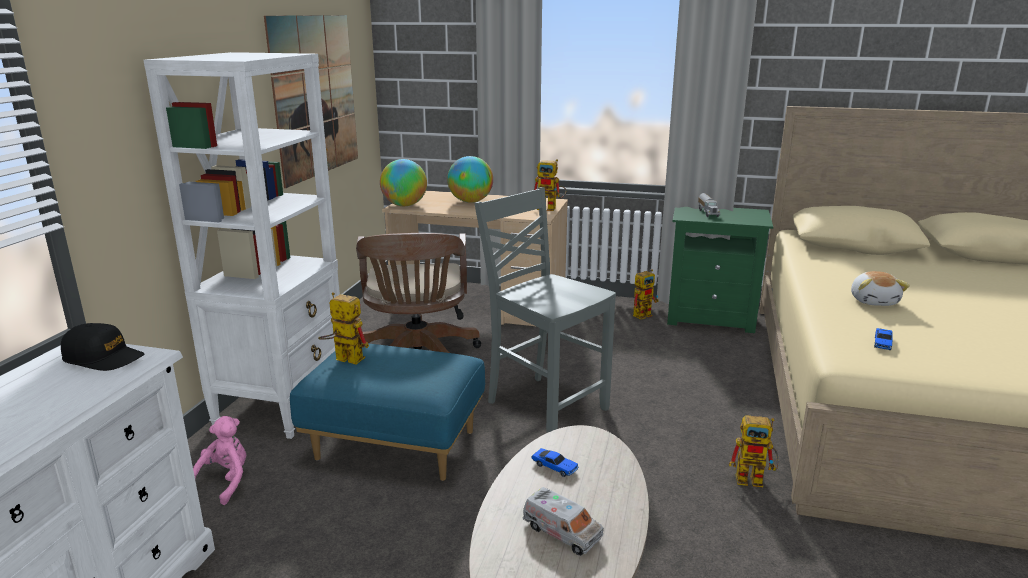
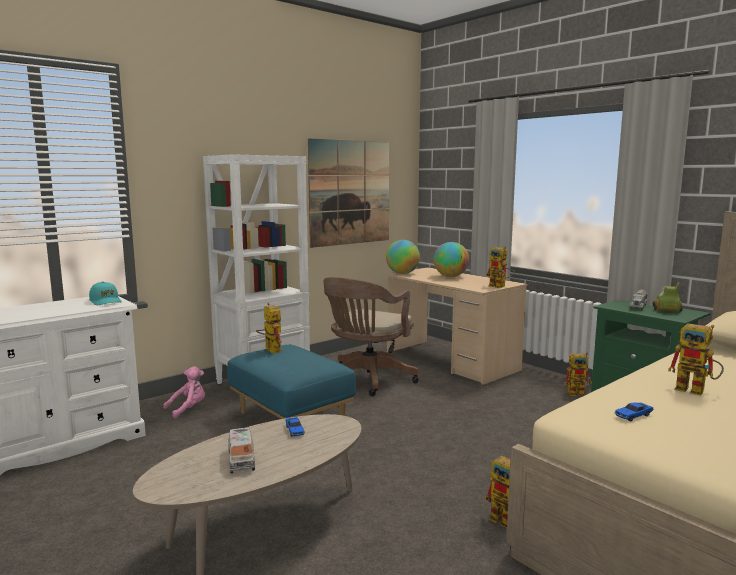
camera: 35 degrees right, 10 degrees down
(104, 358) = (105, 301): black cap -> turquoise cap
(544, 405) = (412, 426): grey chair -> none
(733, 212) = (666, 309): none -> toy car
(874, 301) = (697, 390): plush toy -> toy robot

